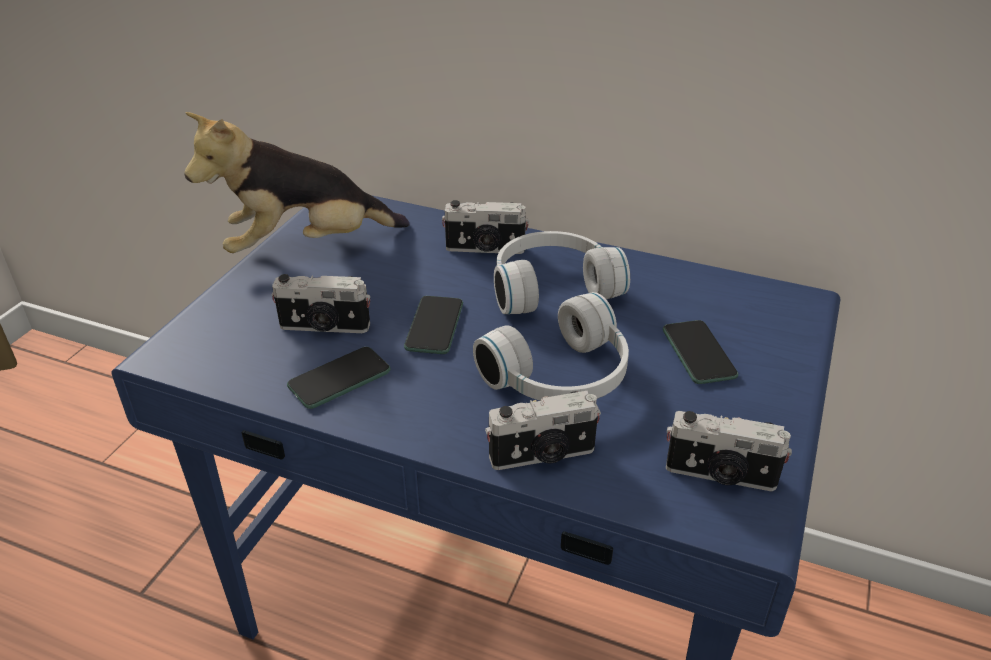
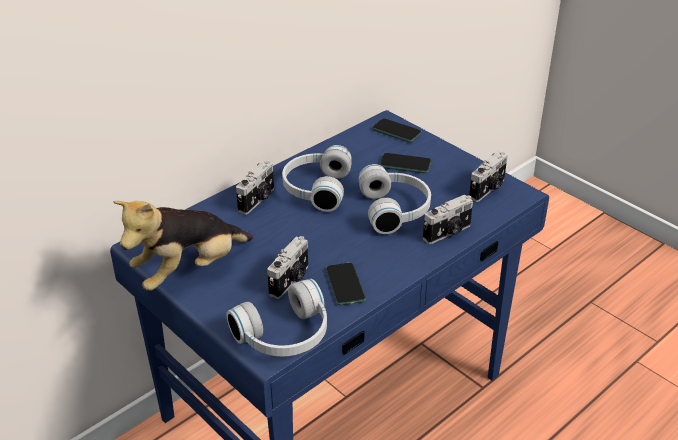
camera: 65 degrees left, 0 degrees up
(203, 358) = (286, 336): none -> white headphones
(305, 246) = (189, 270): plush toy -> plush toy turned 45 degrees clockwise
(434, 326) = (321, 239): phone -> phone (396, 131)
(543, 456) = (448, 233): camera -> camera turned 45 degrees clockwise

